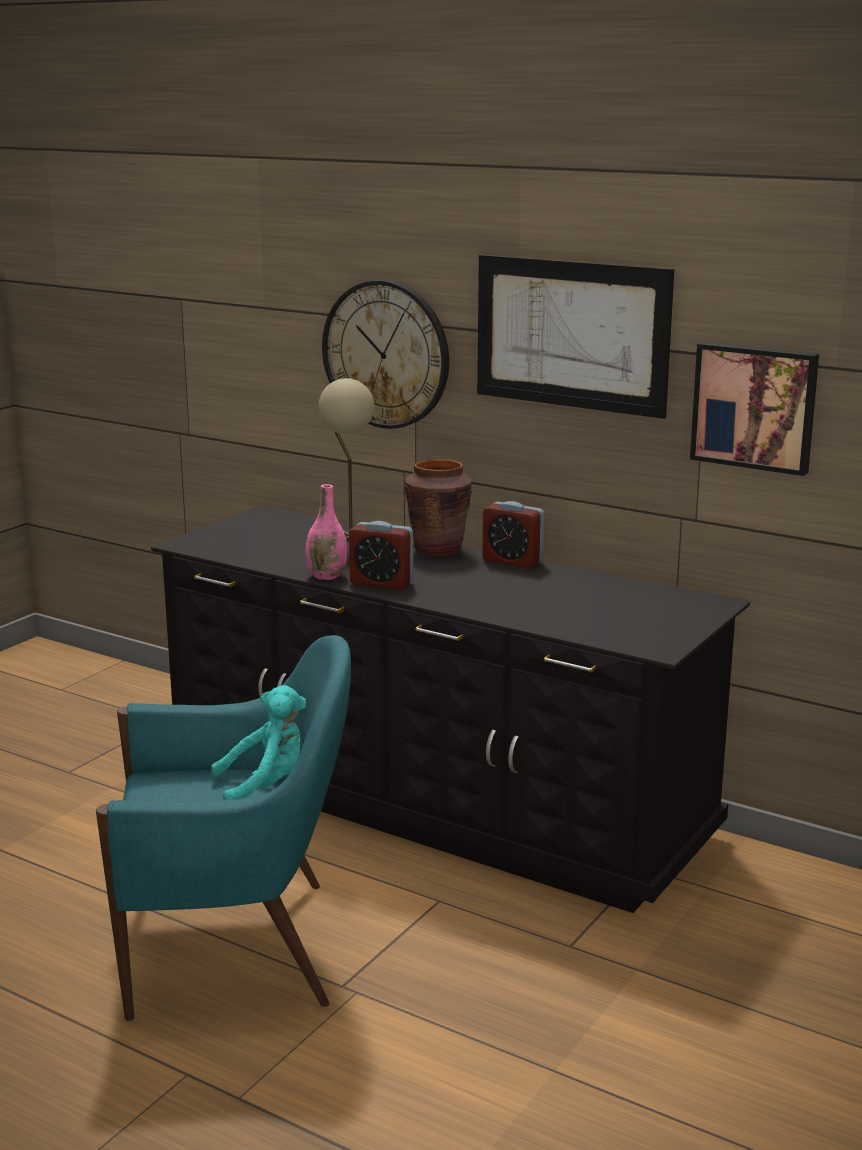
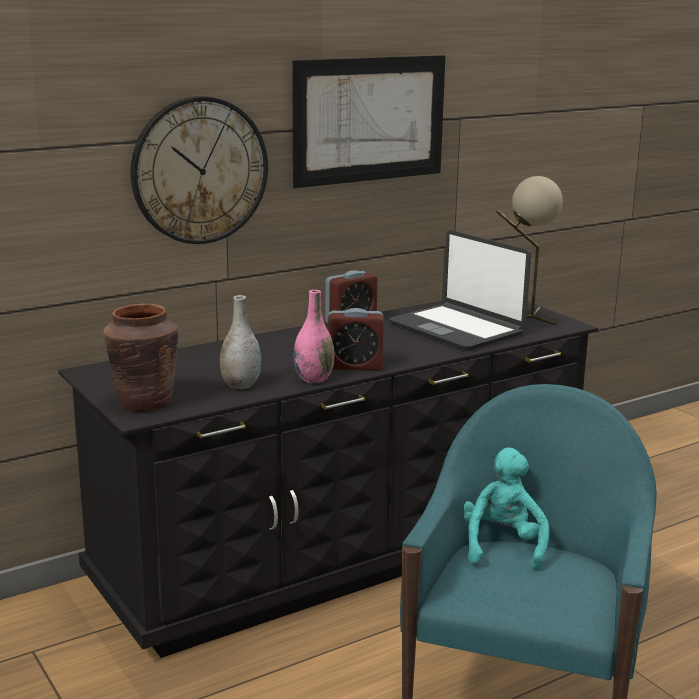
camera: 65 degrees left, 0 degrees up
(283, 558) = (241, 385): none -> grey vase
(347, 536) = (213, 355): beige table lamp -> beige table lamp (527, 317)
(381, 583) = (355, 366): alarm clock -> alarm clock turned 45 degrees clockwise
(438, 550) = (295, 336): brown vase -> brown vase (145, 403)
(558, 603) = (457, 328): none -> laptop
(755, 406) = (494, 150): picture -> none

